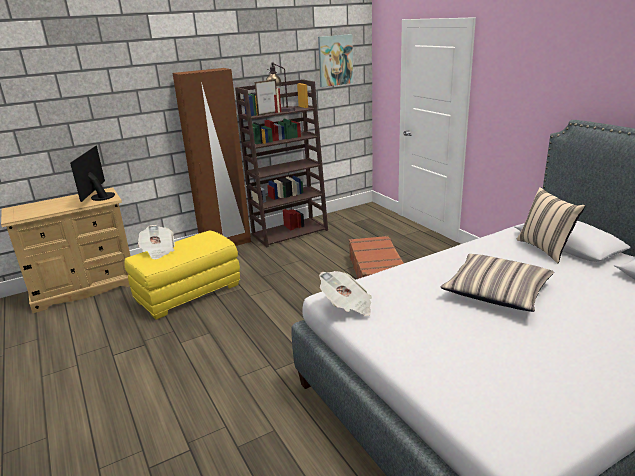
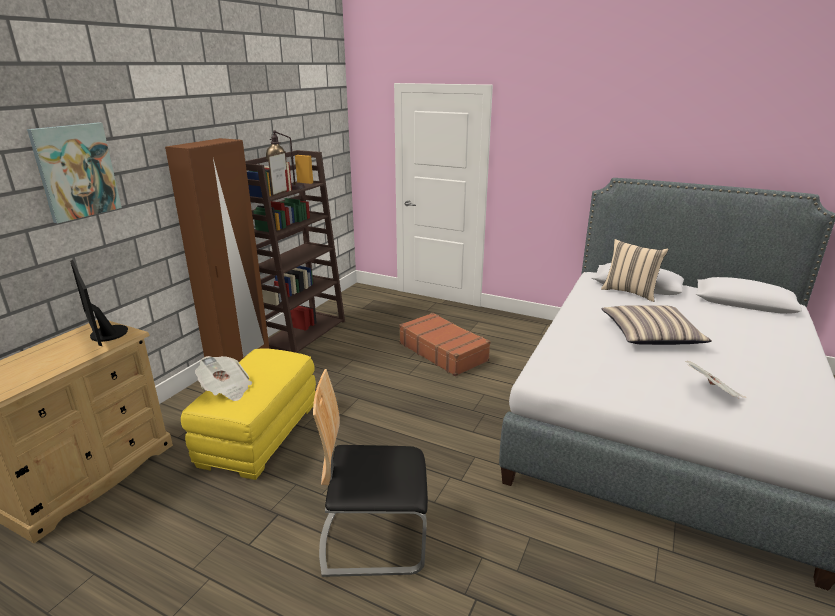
camera: 35 degrees left, 0 degrees up
(177, 382) = (374, 538): none -> chair
(335, 60) = (320, 127): picture -> picture (76, 171)
(347, 305) = (569, 381): newspaper -> newspaper (712, 394)

